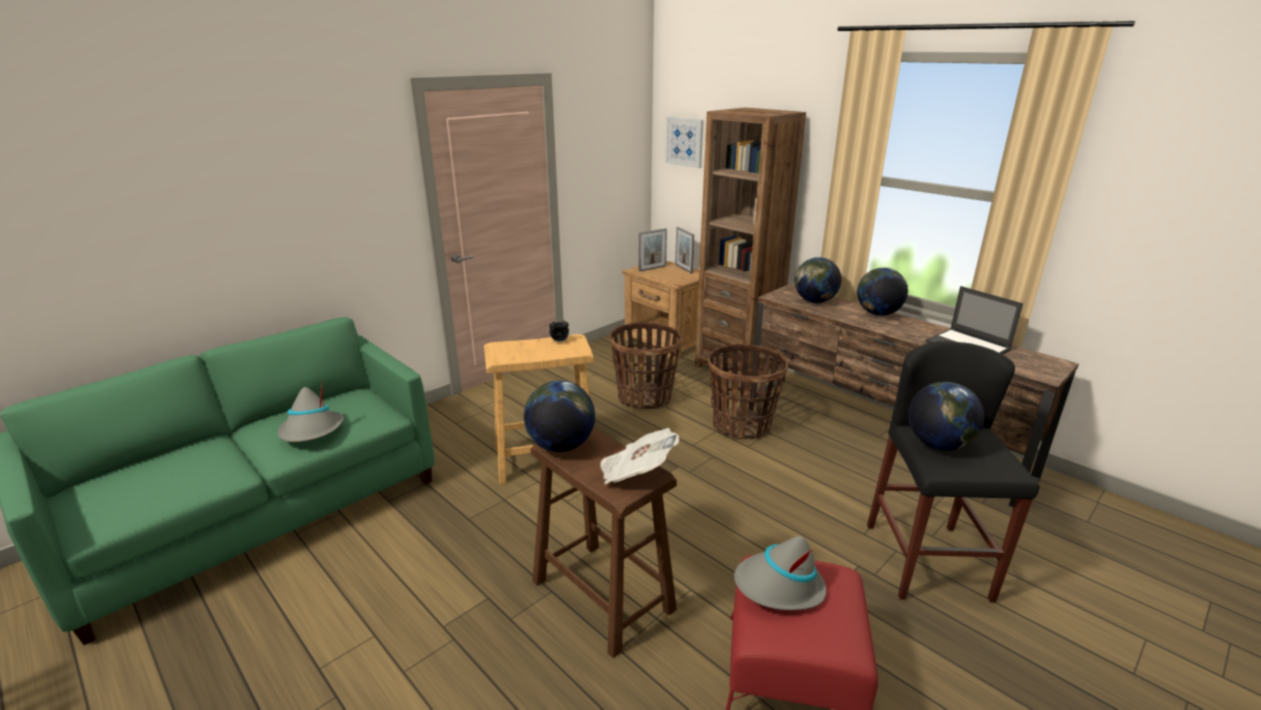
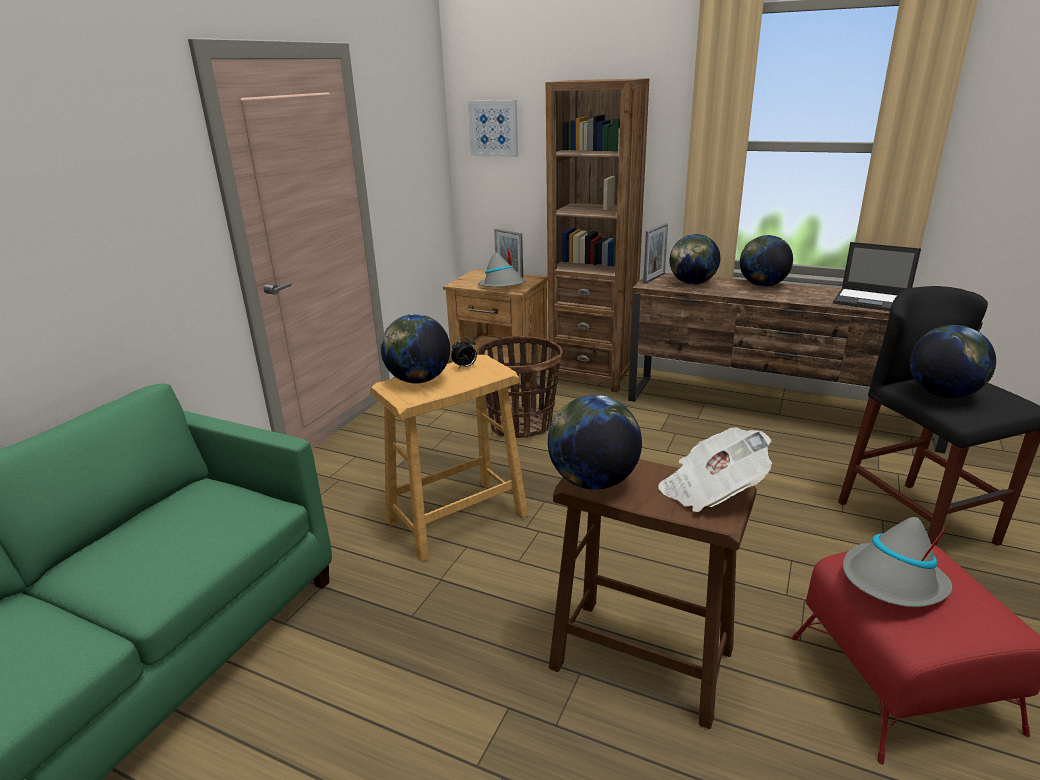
camera: 20 degrees left, 0 degrees up
(312, 431) = (174, 552): grey hat -> grey hat (503, 286)
(518, 346) = (418, 380): none -> globe
(652, 268) = (475, 279): picture frame -> picture frame (654, 278)
(741, 426) = (644, 432): basket -> none

